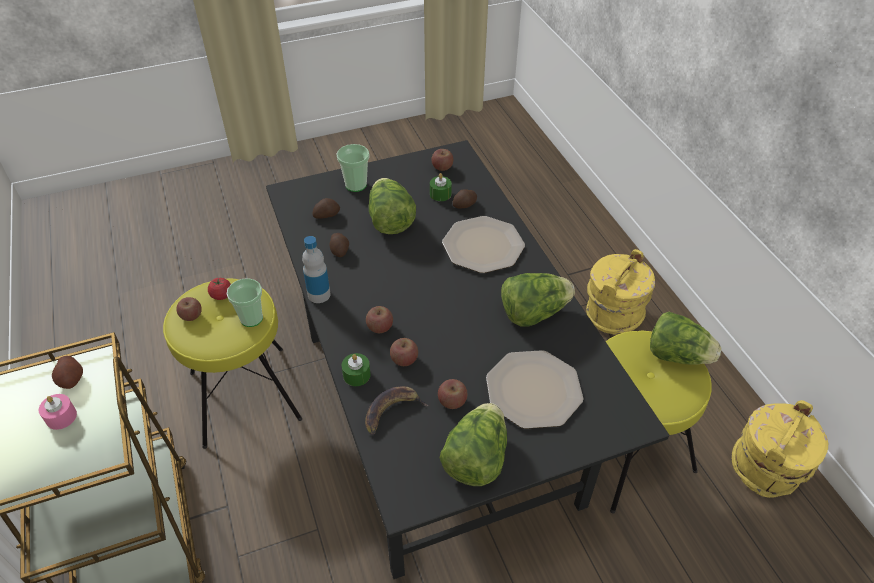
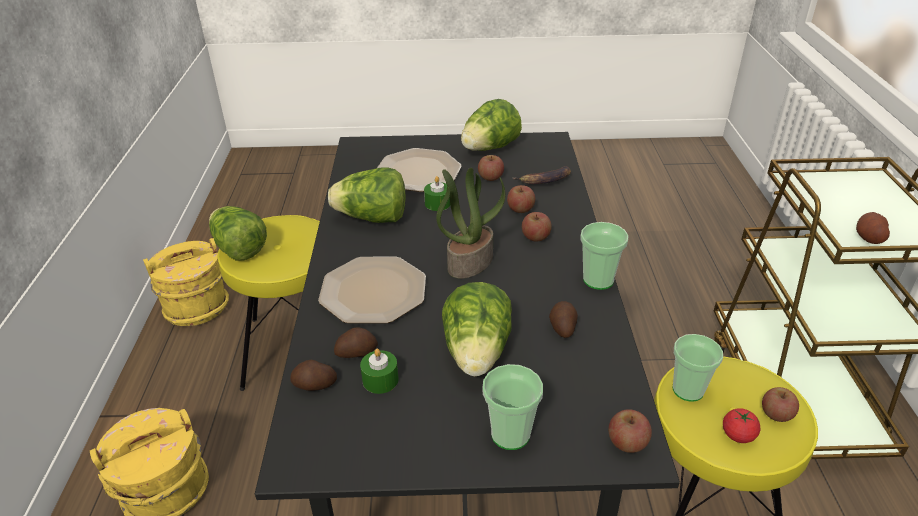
camera: 160 degrees left, 10 degrees down
(61, 417) = (858, 213): pink candle -> none
(319, 294) = (598, 280): bottle -> cup
(326, 214) = (572, 387): potato -> potato (314, 385)
(356, 375) = (570, 207): green candle -> green candle (437, 203)
(425, 287) = (470, 262): none -> potted plant
(442, 167) = (344, 433): apple -> apple (627, 442)

